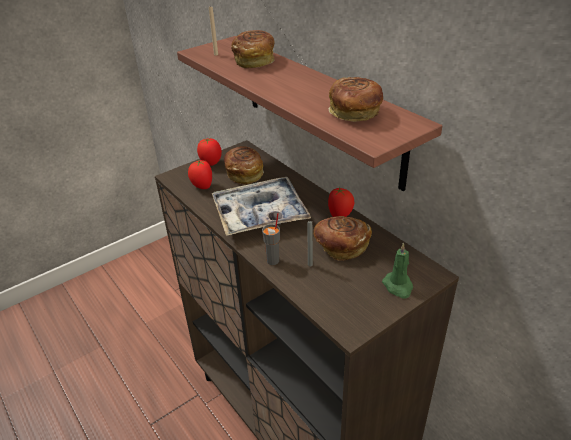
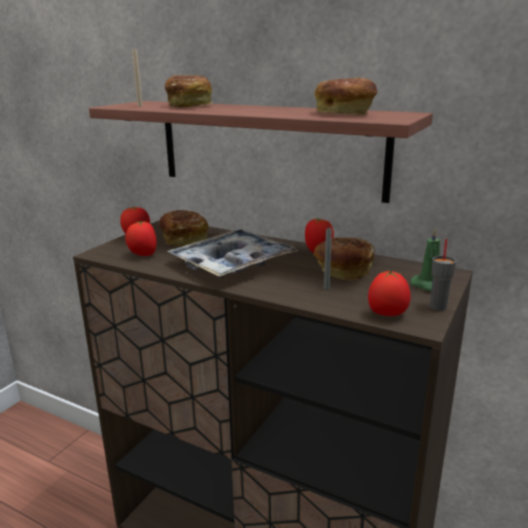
camera: 25 degrees left, 15 degrees down
(273, 260) = (284, 293): grey cup -> grey cup (438, 306)
(333, 309) = (387, 314): none -> tomato

